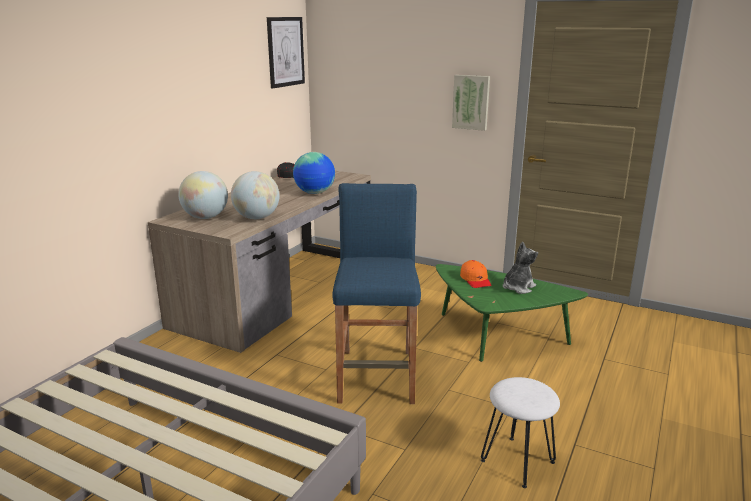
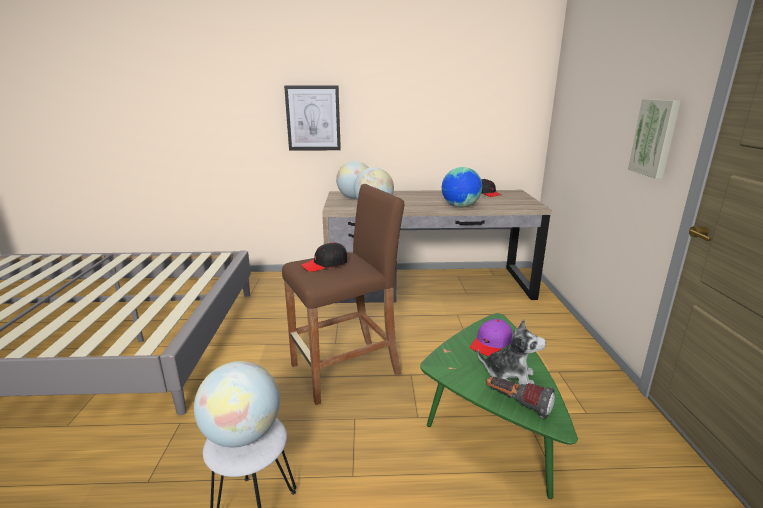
camera: 60 degrees right, 0 degrees up
(285, 52) = (517, 75): picture -> picture (313, 118)
(374, 269) = (325, 264): none -> black cap
(377, 376) = (345, 370): blue stool -> brown stool
(475, 280) = (491, 343): orange cap -> purple cap
(524, 392) = (242, 434): none -> globe
(547, 295) = (517, 404): none -> flashlight

